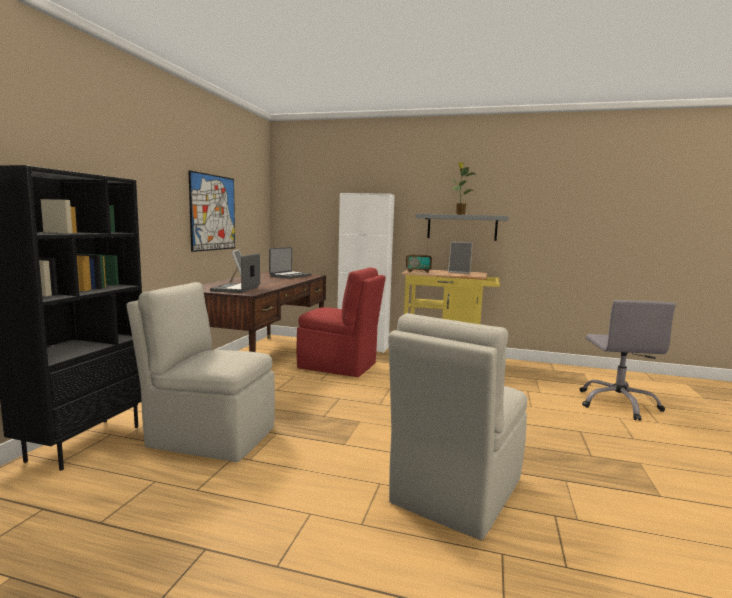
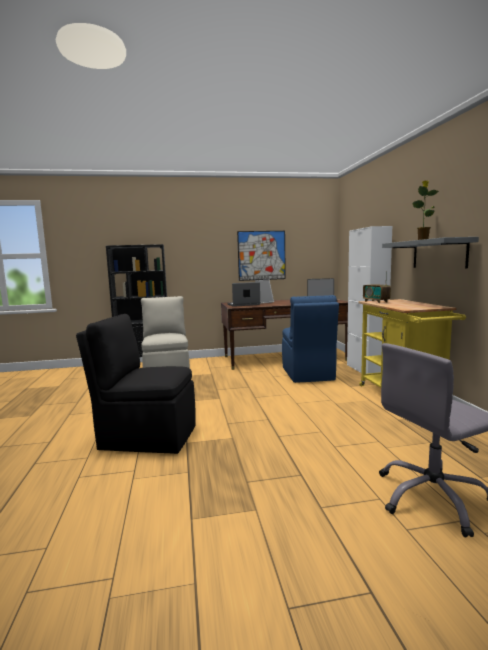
camera: 65 degrees right, 0 degrees up
(339, 366) = (307, 374): red chair -> blue chair
(455, 492) = (146, 437): beige chair -> black chair
(459, 272) = (421, 305): picture frame -> none

